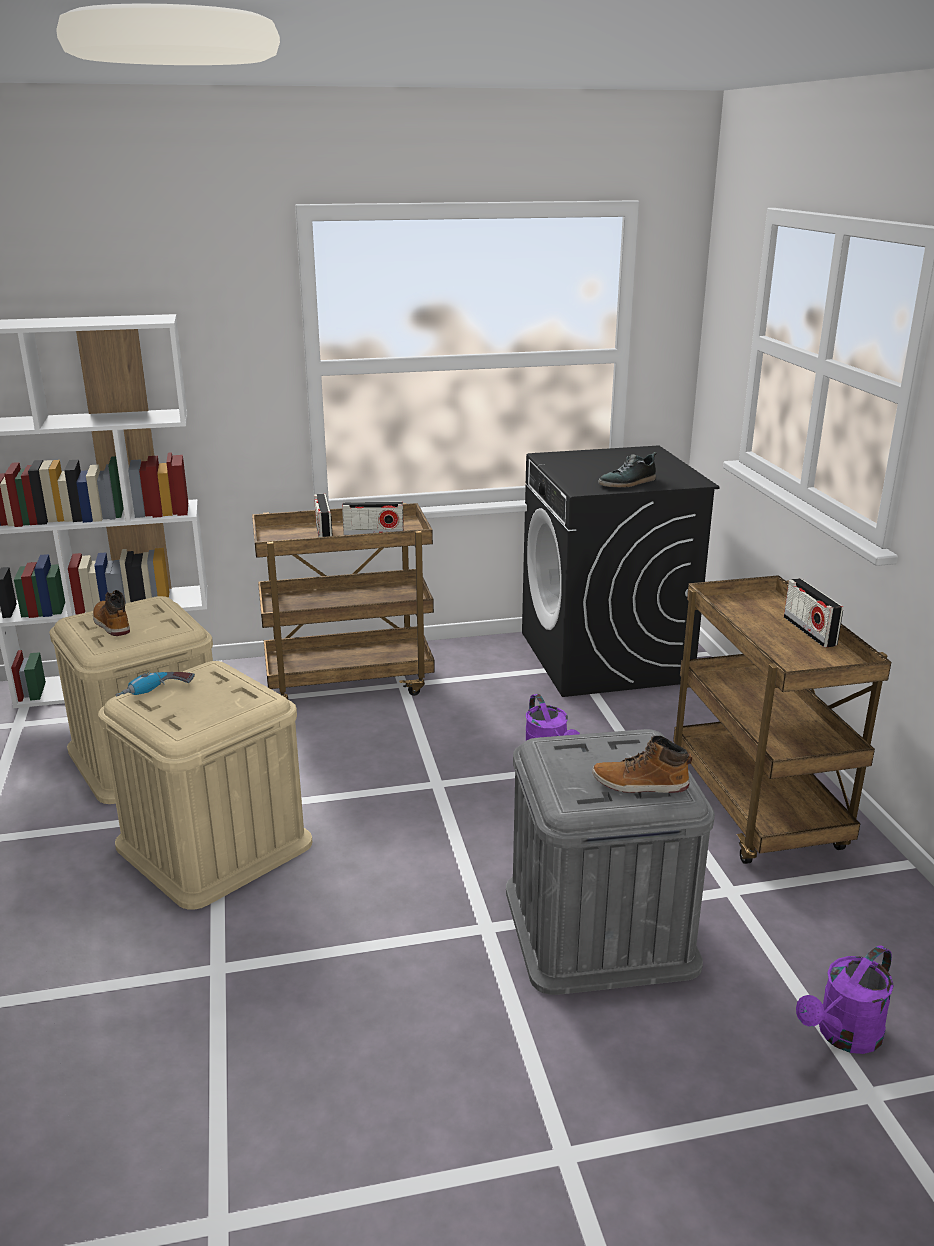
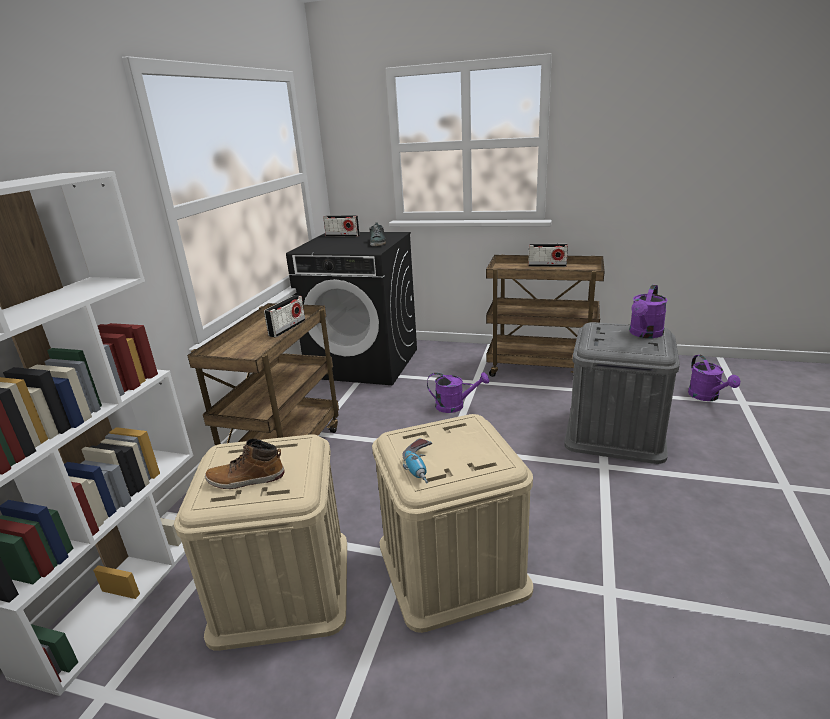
camera: 60 degrees left, 0 degrees up
(324, 535) = (258, 343): radio -> radio (342, 236)
(640, 784) = (644, 334): boot -> purple watering can

